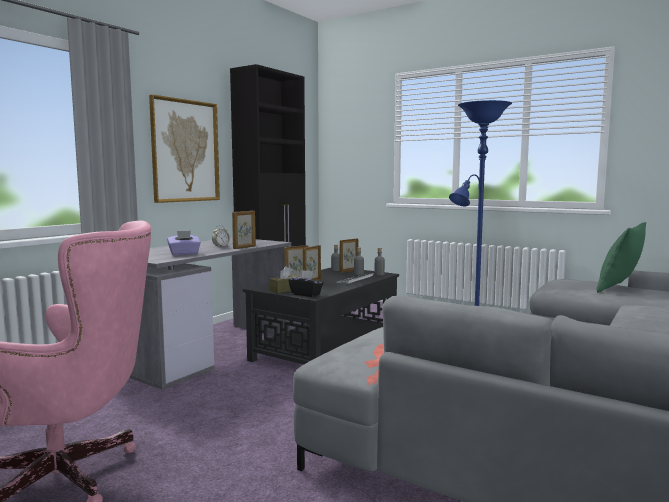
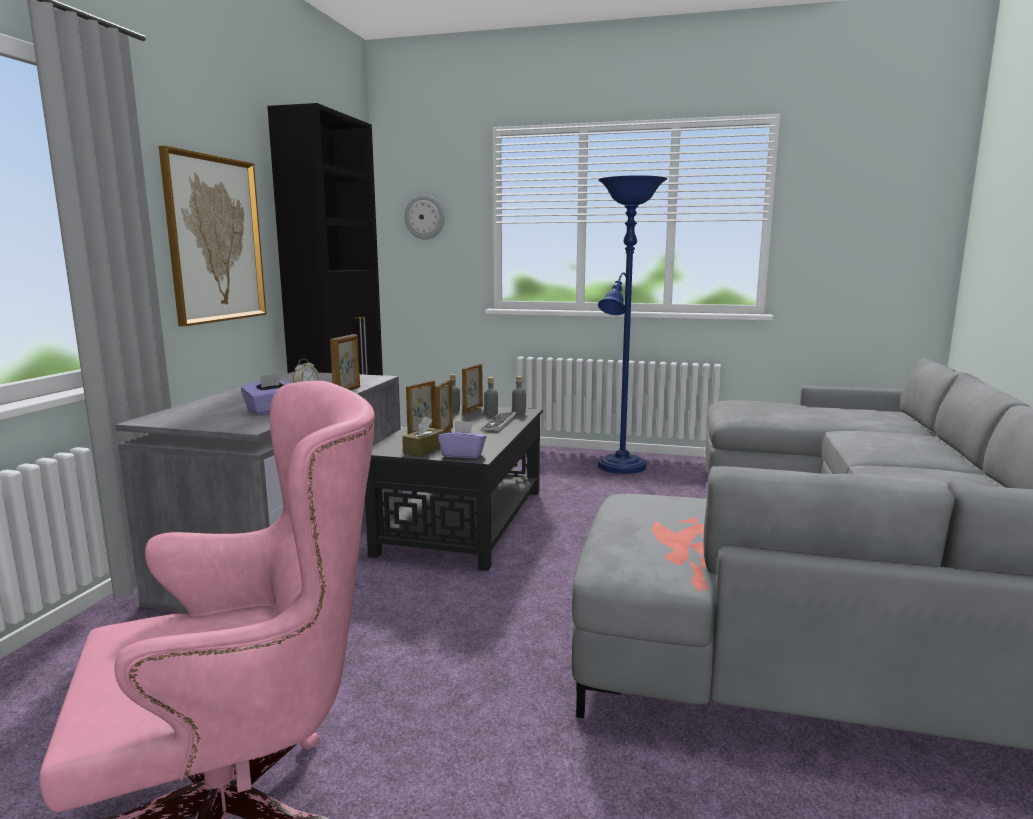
camera: 20 degrees left, 5 degrees up
(306, 294) = (463, 455): black tissue box -> purple tissue box
(350, 138) = (425, 217): none -> wall clock
(620, 289) = (802, 410): green pillow -> none

